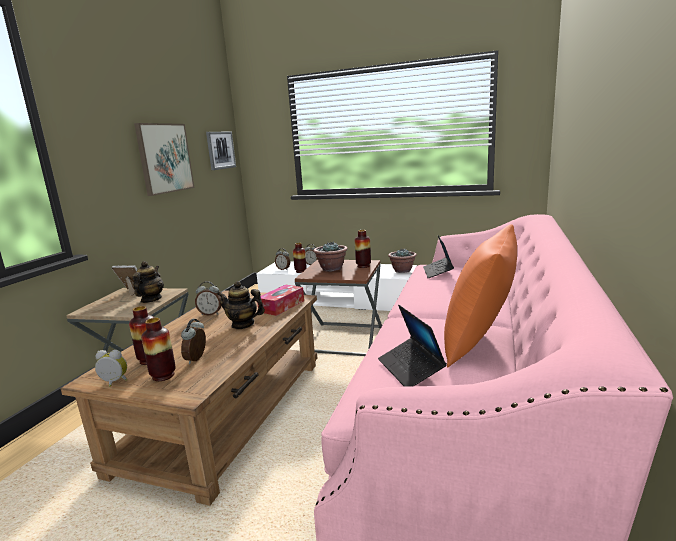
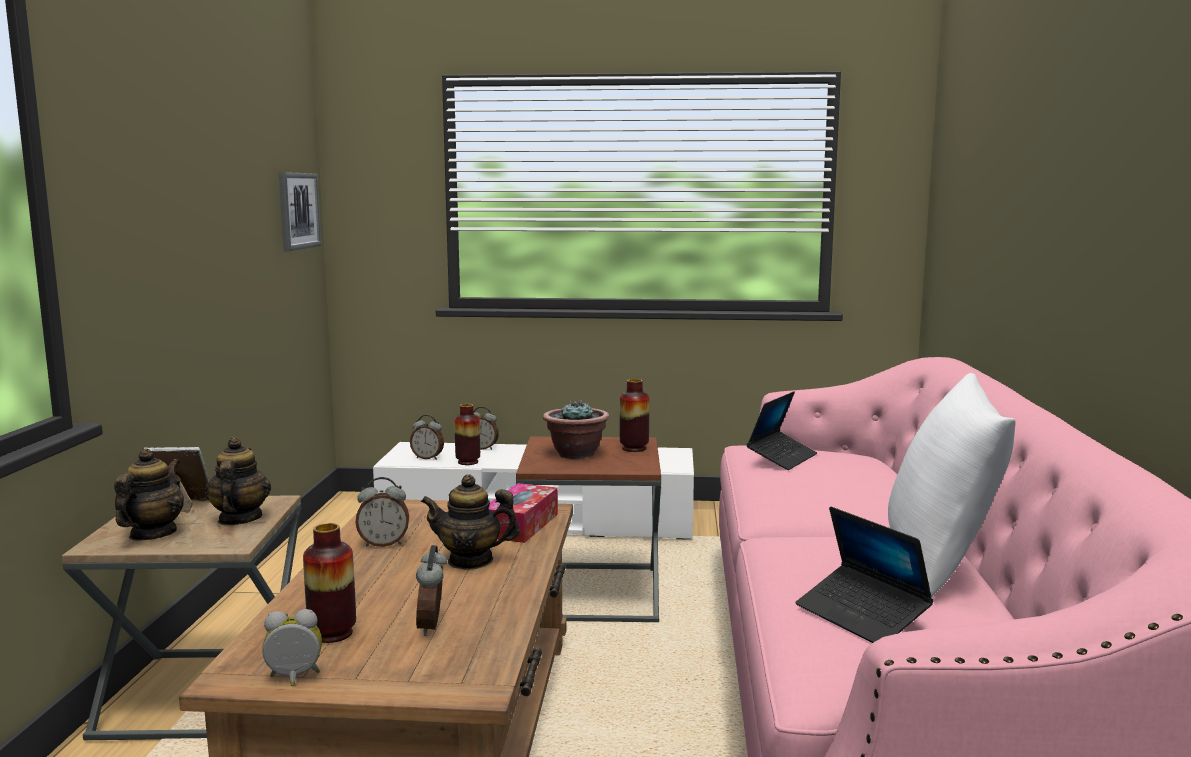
camera: 15 degrees left, 5 degrees down
(109, 306) = (152, 534): none -> teapot
(163, 376) = (389, 659): vase -> none
(164, 158) = (217, 224): picture -> none
(402, 271) = (672, 459): potted plant -> none
(437, 272) = (782, 458): laptop -> laptop turned 135 degrees counterclockwise
(479, 342) = (939, 570): orange pillow -> white pillow

